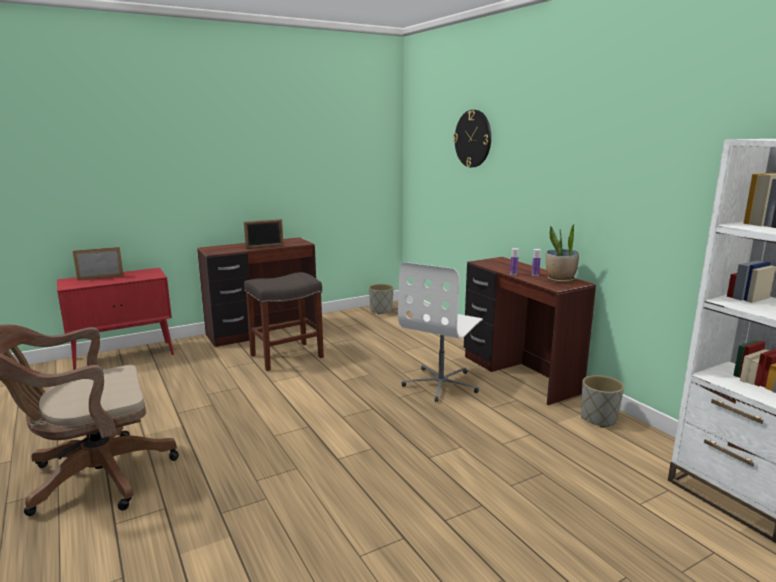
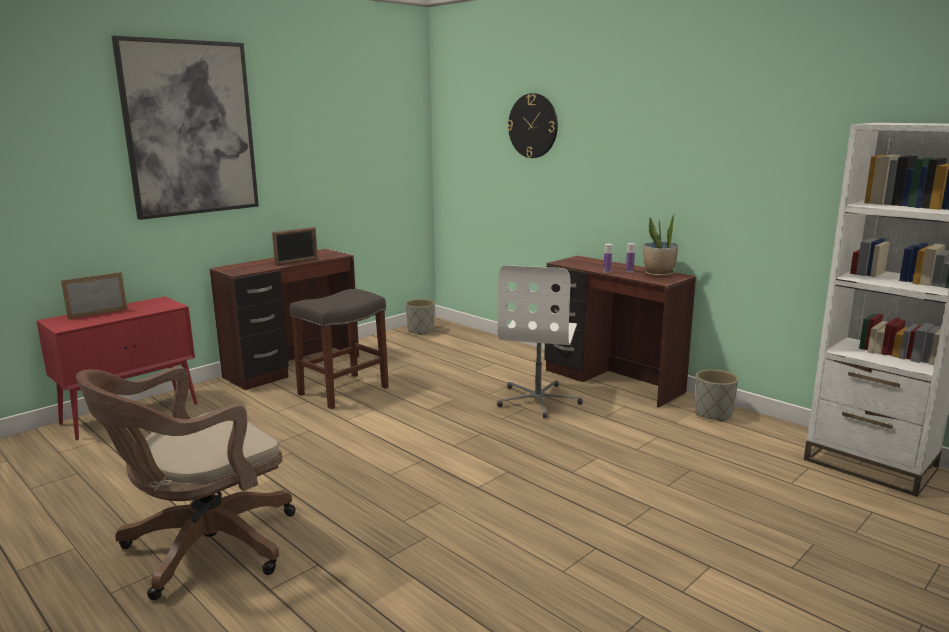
camera: 15 degrees left, 0 degrees up
(184, 136) = (190, 128): none -> picture

